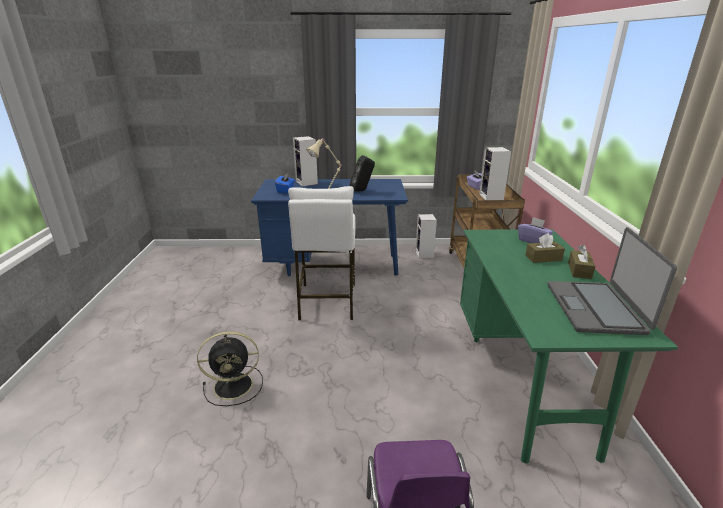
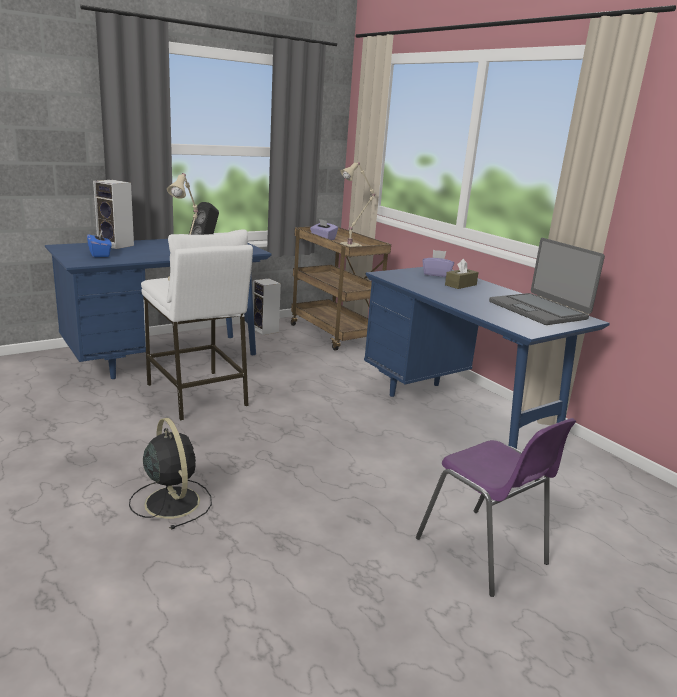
camera: 35 degrees left, 5 degrees down
(235, 385) = (171, 501): black fan -> black fan turned 75 degrees counterclockwise
(492, 197) = (351, 246): speaker -> beige table lamp
(523, 380) = (458, 415): green desk -> blue desk
(579, 270) = (497, 289): brown tissue box -> none

